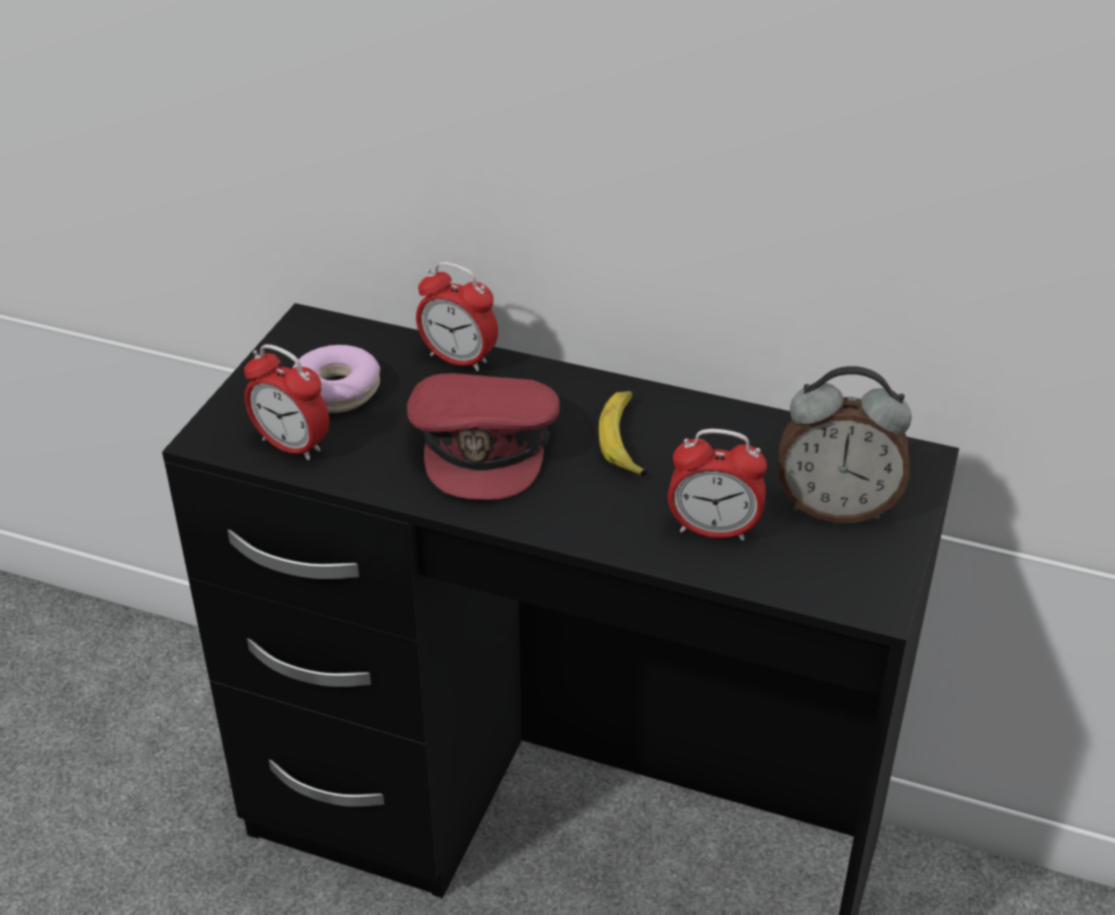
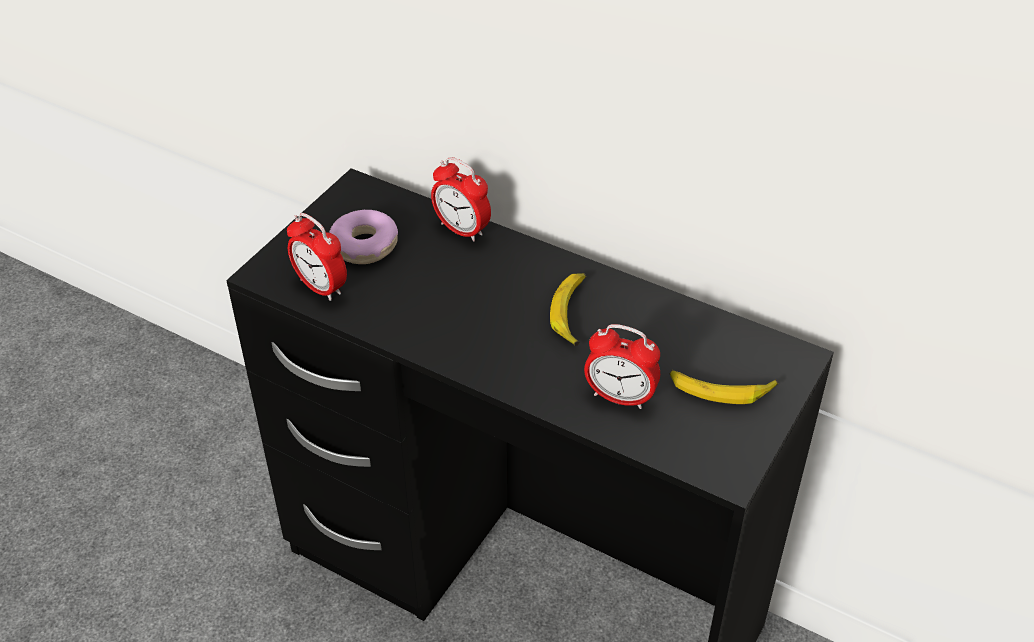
camera: 10 degrees right, 5 degrees up
(485, 443) = (465, 302): red cap -> none
(836, 507) = (721, 390): alarm clock -> banana

